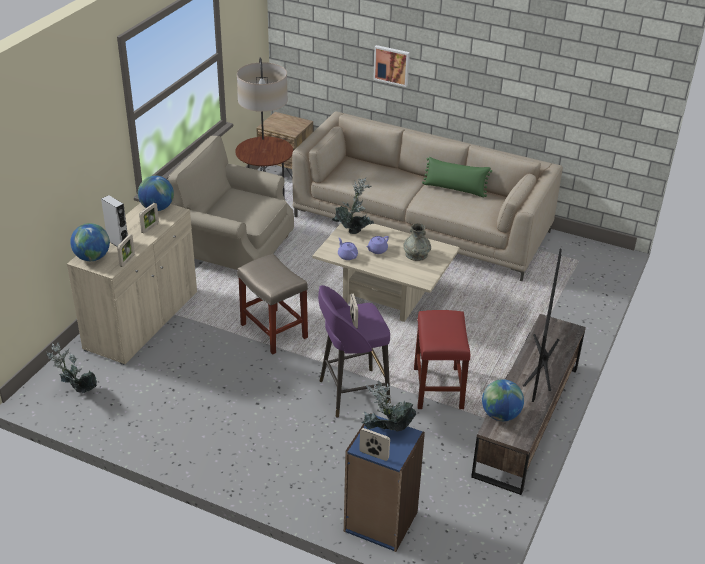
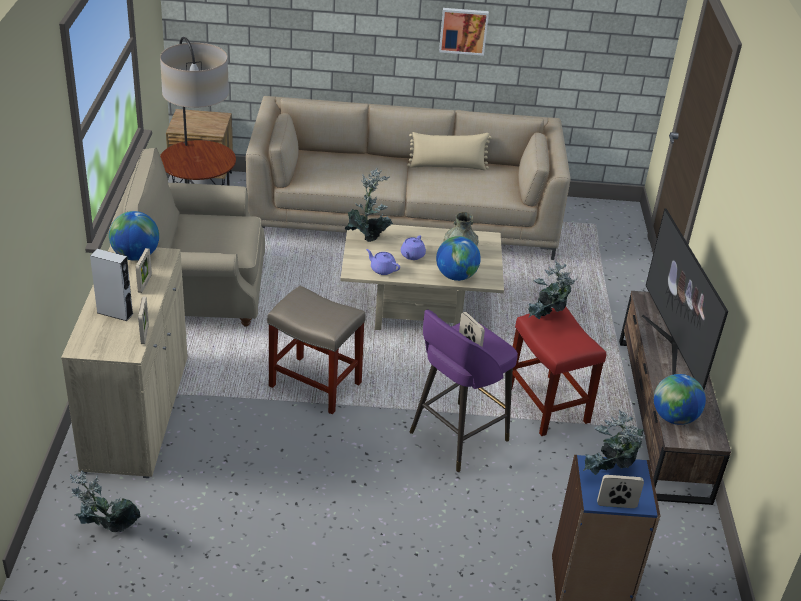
camera: 25 degrees left, 0 degrees up
(92, 257) = (93, 340): globe -> globe (456, 276)
(392, 65) = (339, 26): picture -> picture (463, 30)
(439, 317) = (547, 318): none -> potted plant
(455, 189) = (448, 166): green pillow -> beige pillow

